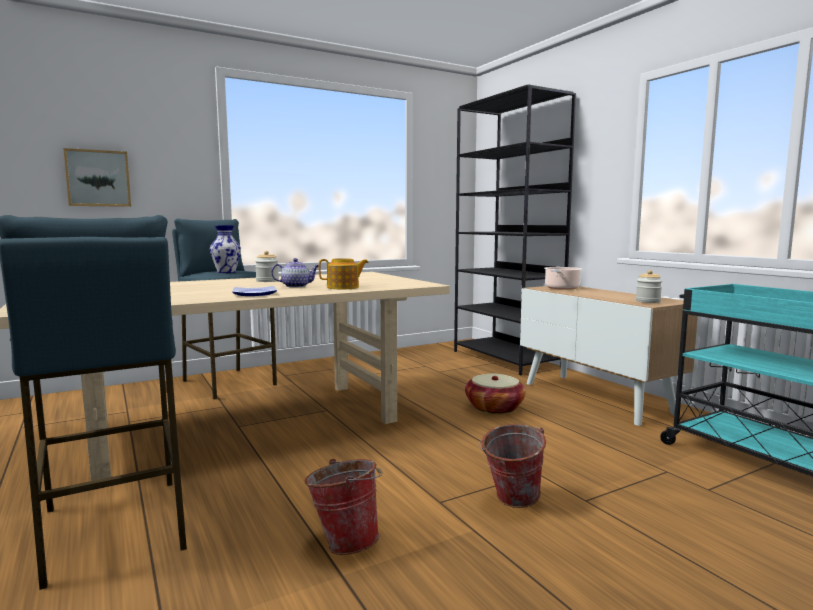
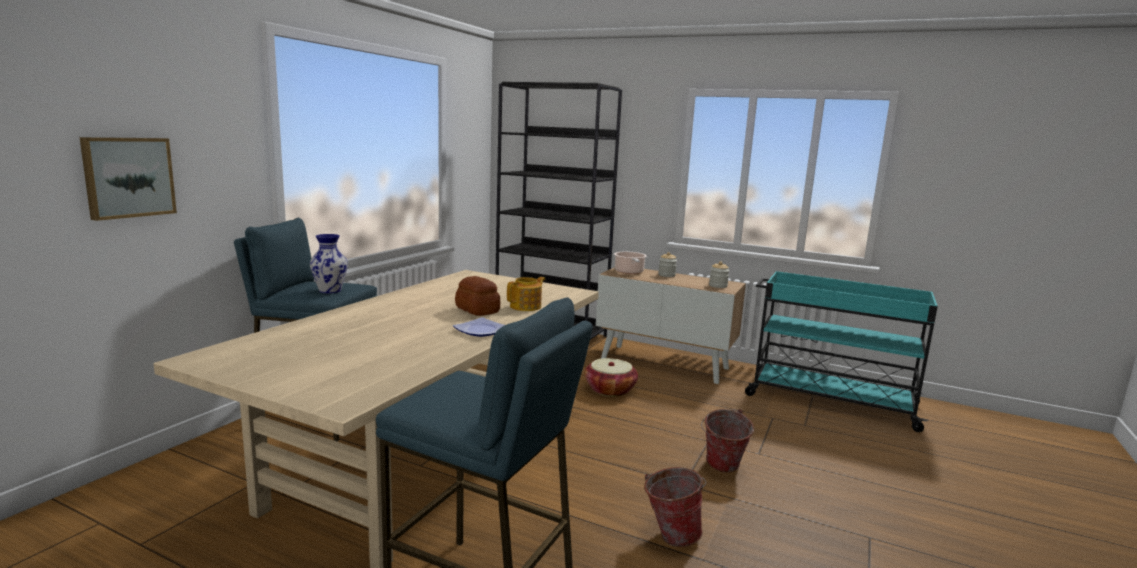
camera: 35 degrees left, 5 degrees up
(267, 281) = (417, 302): jar -> jar (666, 275)
(296, 286) = (477, 310): teapot -> bread

